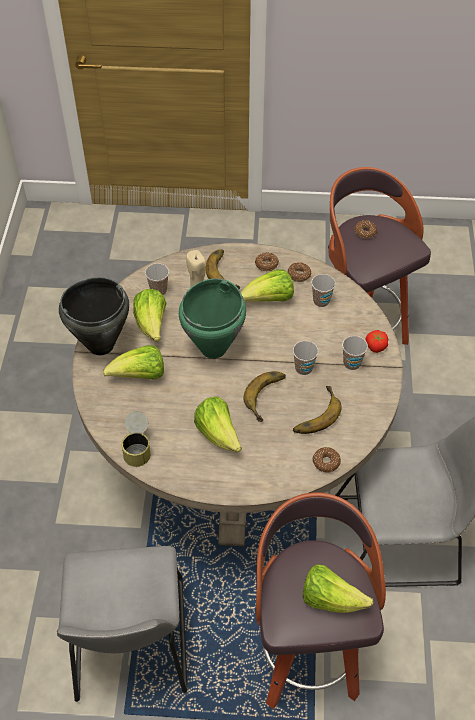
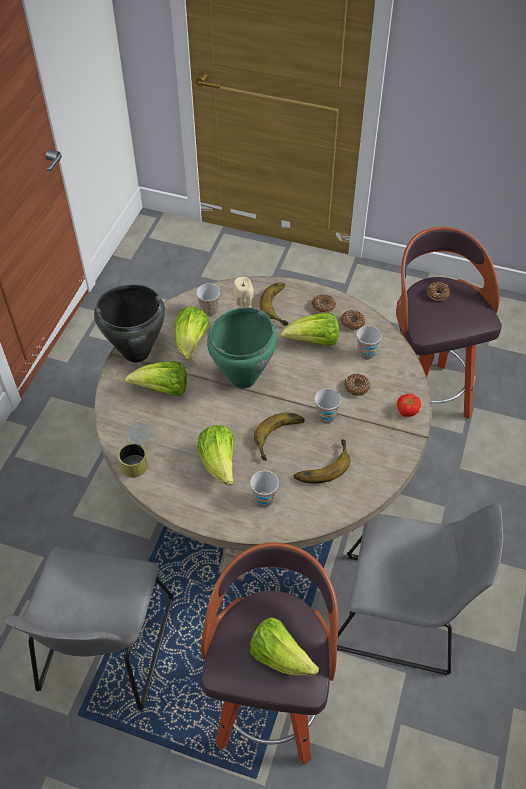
camera: 15 degrees right, 0 degrees up
(326, 462) = (317, 516): donut -> donut (356, 387)
(352, 363) = (376, 422): cup -> cup (264, 499)

